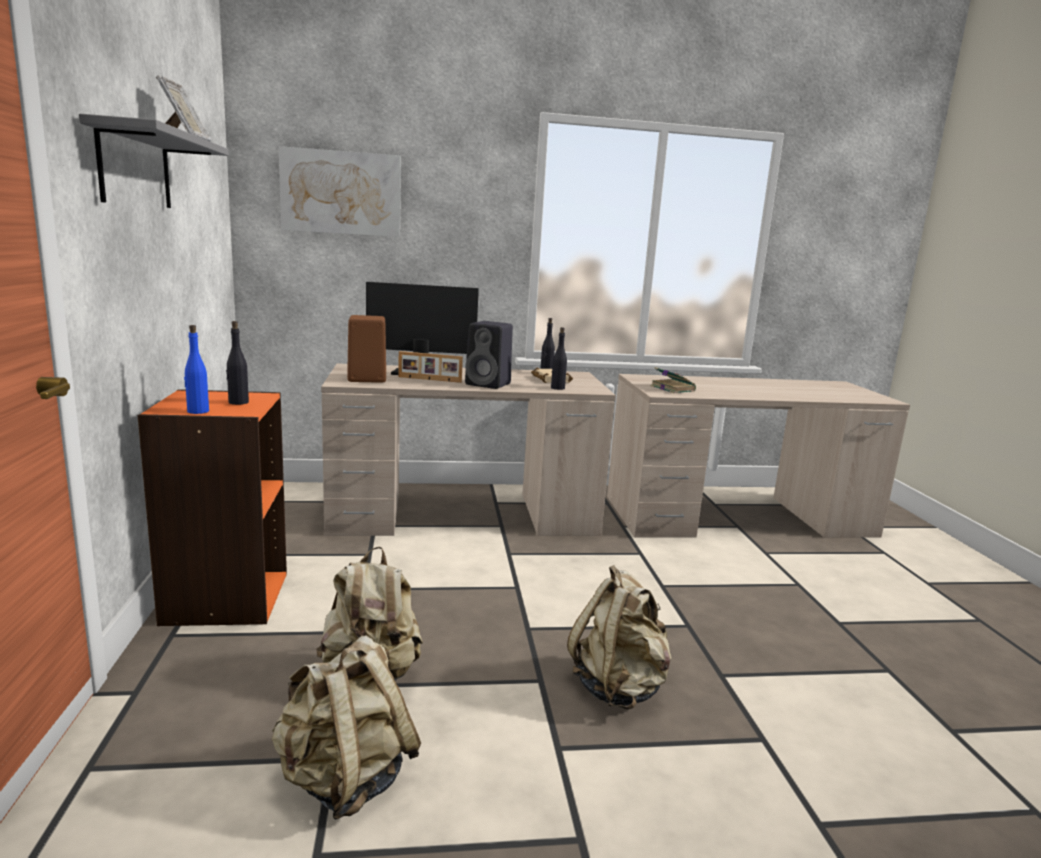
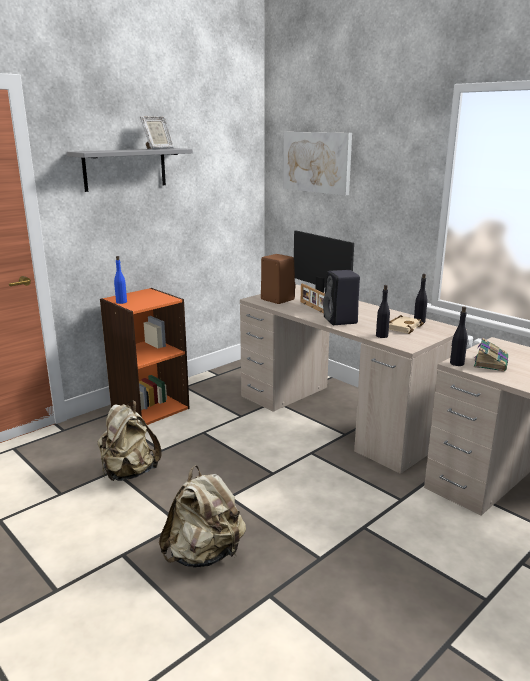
camera: 55 degrees right, 5 degrees up
(238, 402) = (149, 301): black bottle -> black bottle (456, 363)
(345, 779) = (48, 504): beige backpack -> none

